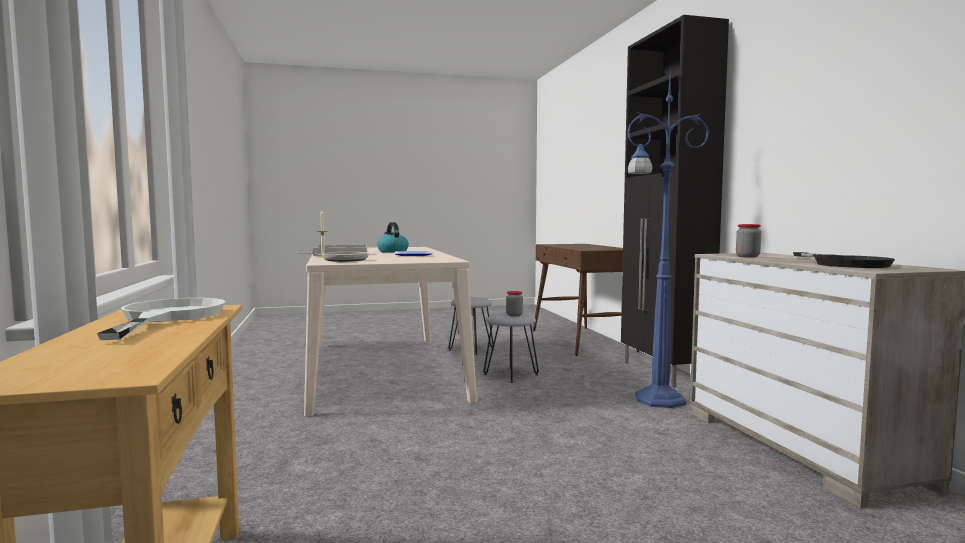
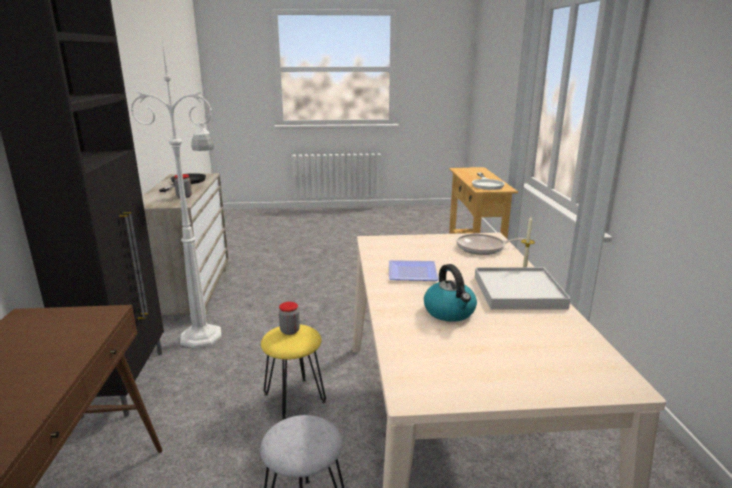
camera: 170 degrees left, 15 degrees up
(511, 374) = (294, 397): grey stool -> yellow stool
(657, 400) = (203, 337): blue floor lamp -> white floor lamp

